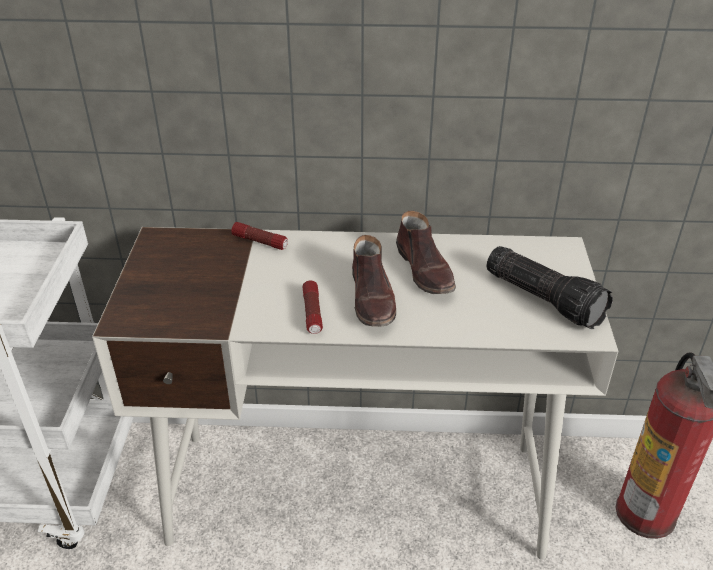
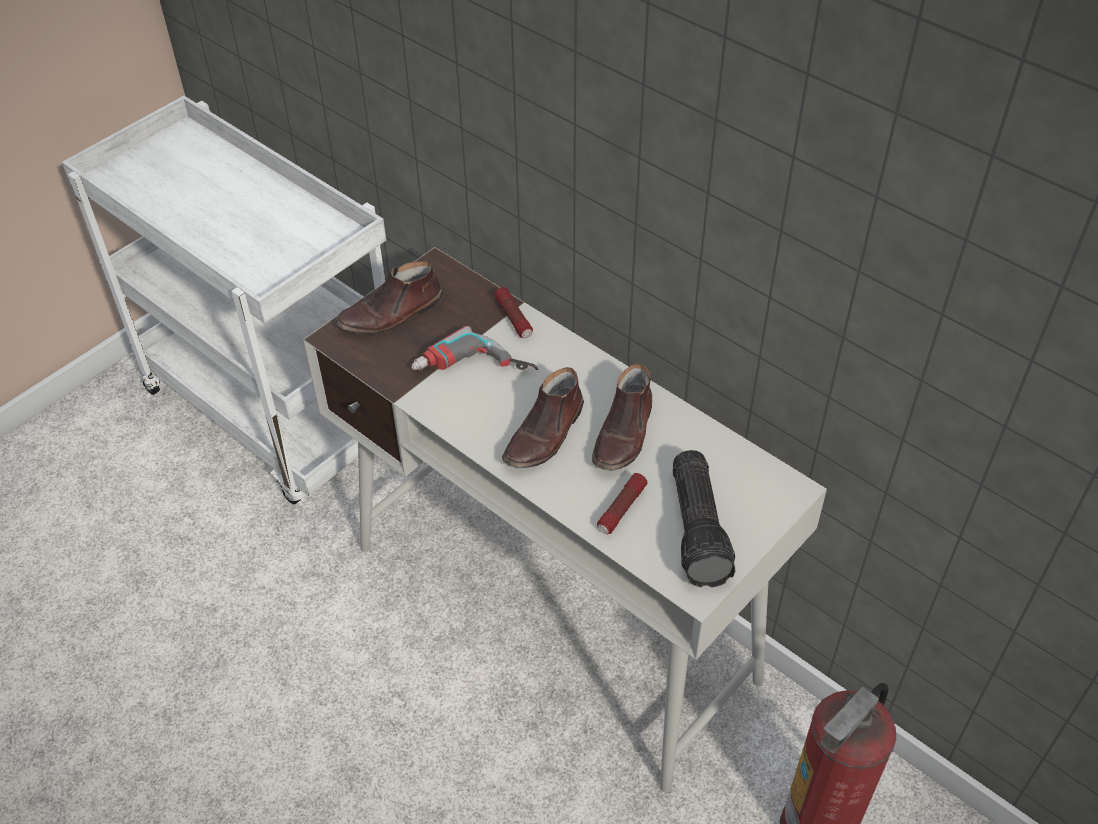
camera: 40 degrees right, 10 degrees up
(156, 283) = (391, 314): none -> brown shoe
(269, 288) = (473, 372): none -> power drill
(312, 313) = (481, 418): flashlight -> flashlight (621, 509)

